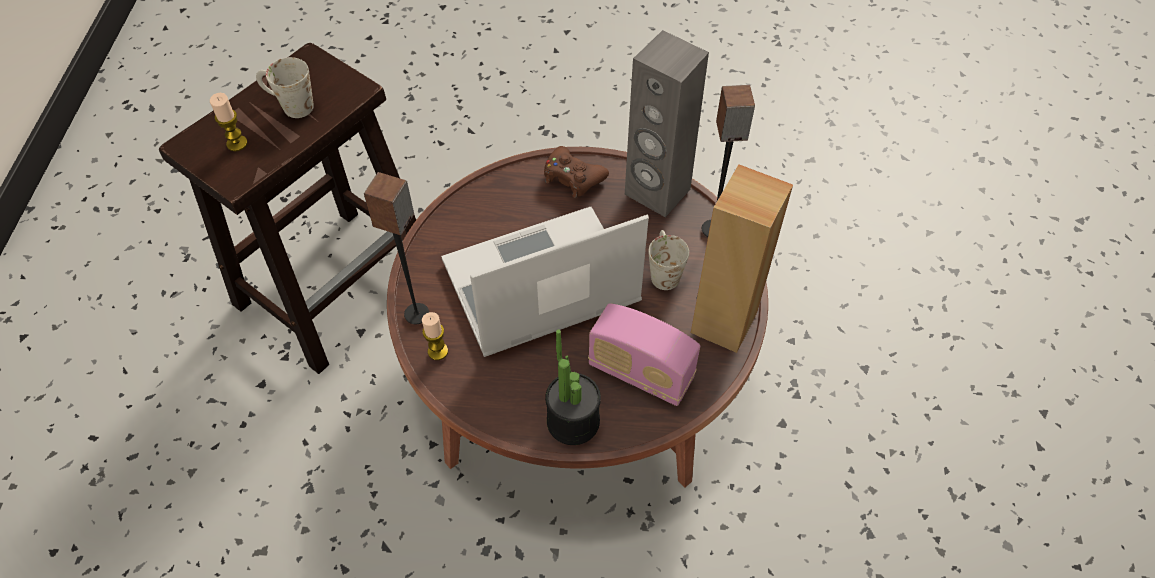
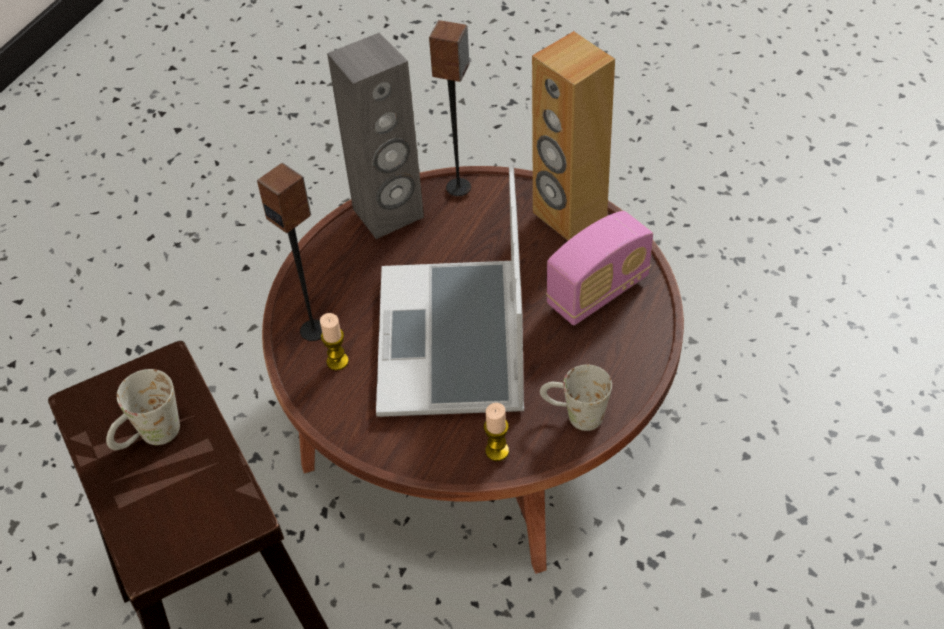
camera: 65 degrees left, 5 degrees down
(237, 143) = (181, 505): candle -> candle (337, 361)
(417, 314) = (438, 458): speaker -> speaker (314, 330)
(573, 177) = (328, 273): brown game controller -> none
(573, 421) = (631, 359): potted plant -> none
(663, 271) = (486, 241): white mug -> white mug (574, 415)

